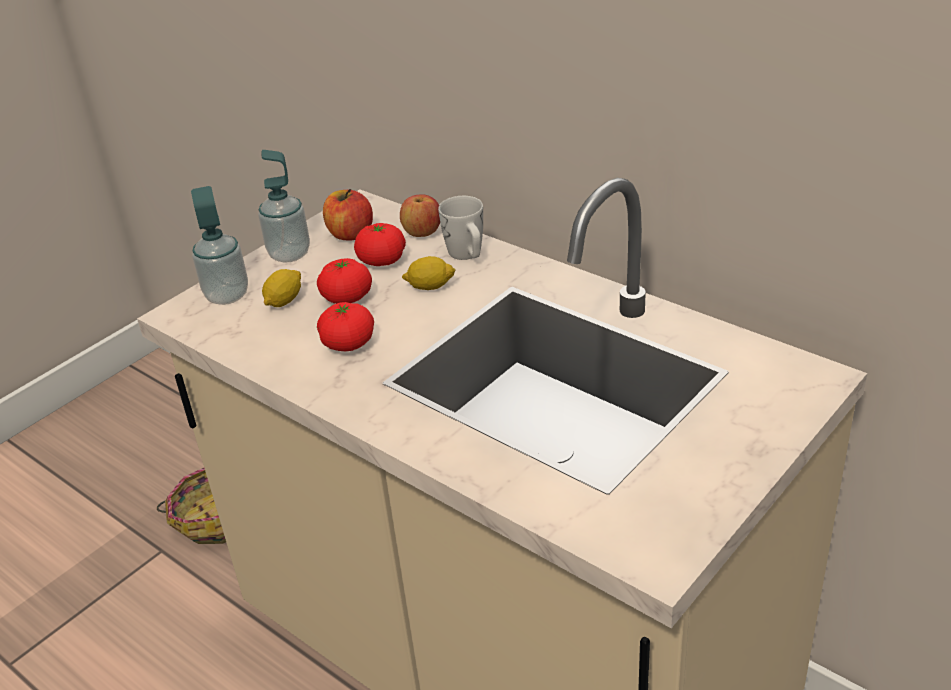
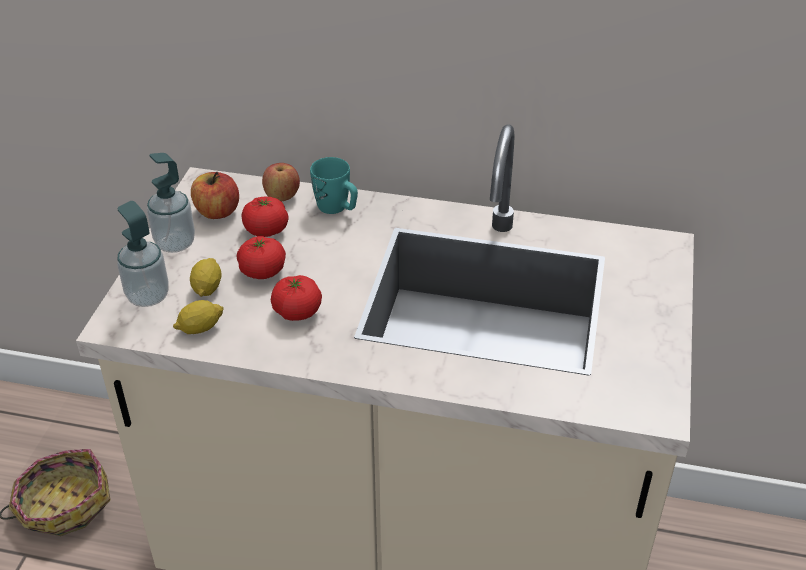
camera: 30 degrees left, 5 degrees up
(430, 286) = (327, 243): lemon -> lemon (200, 328)
(467, 255) = (337, 208): white mug -> turquoise mug

